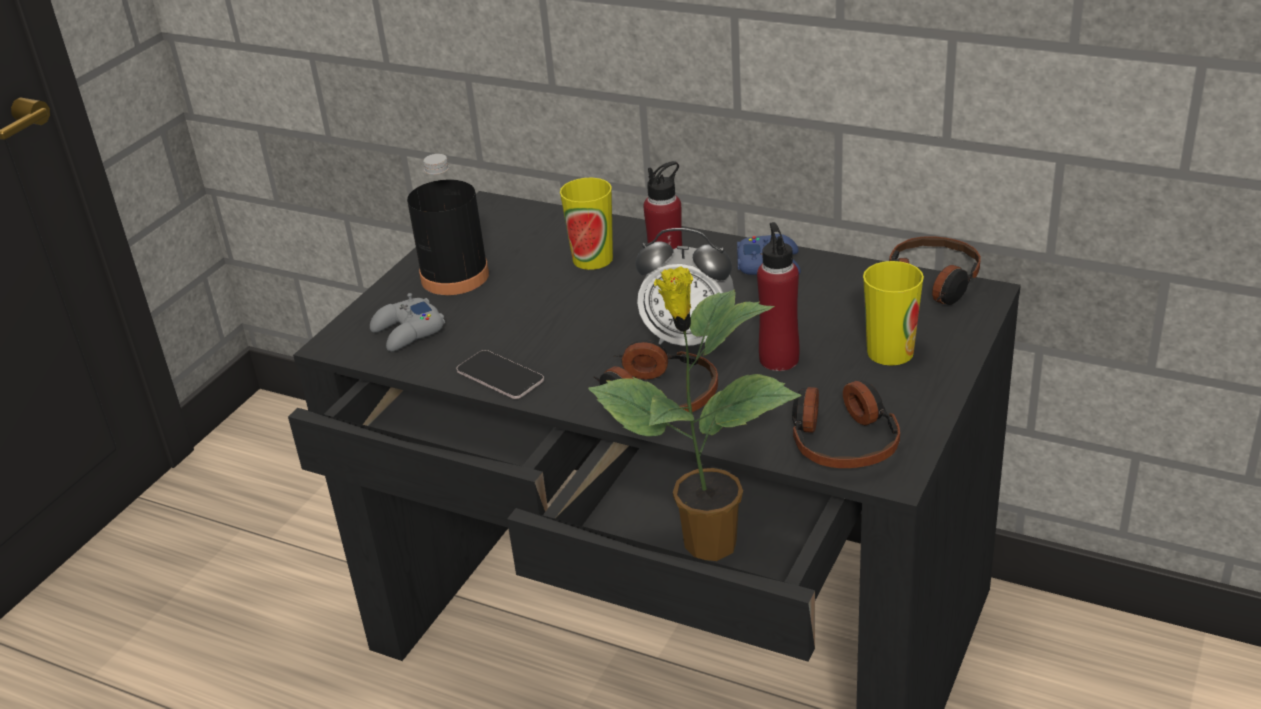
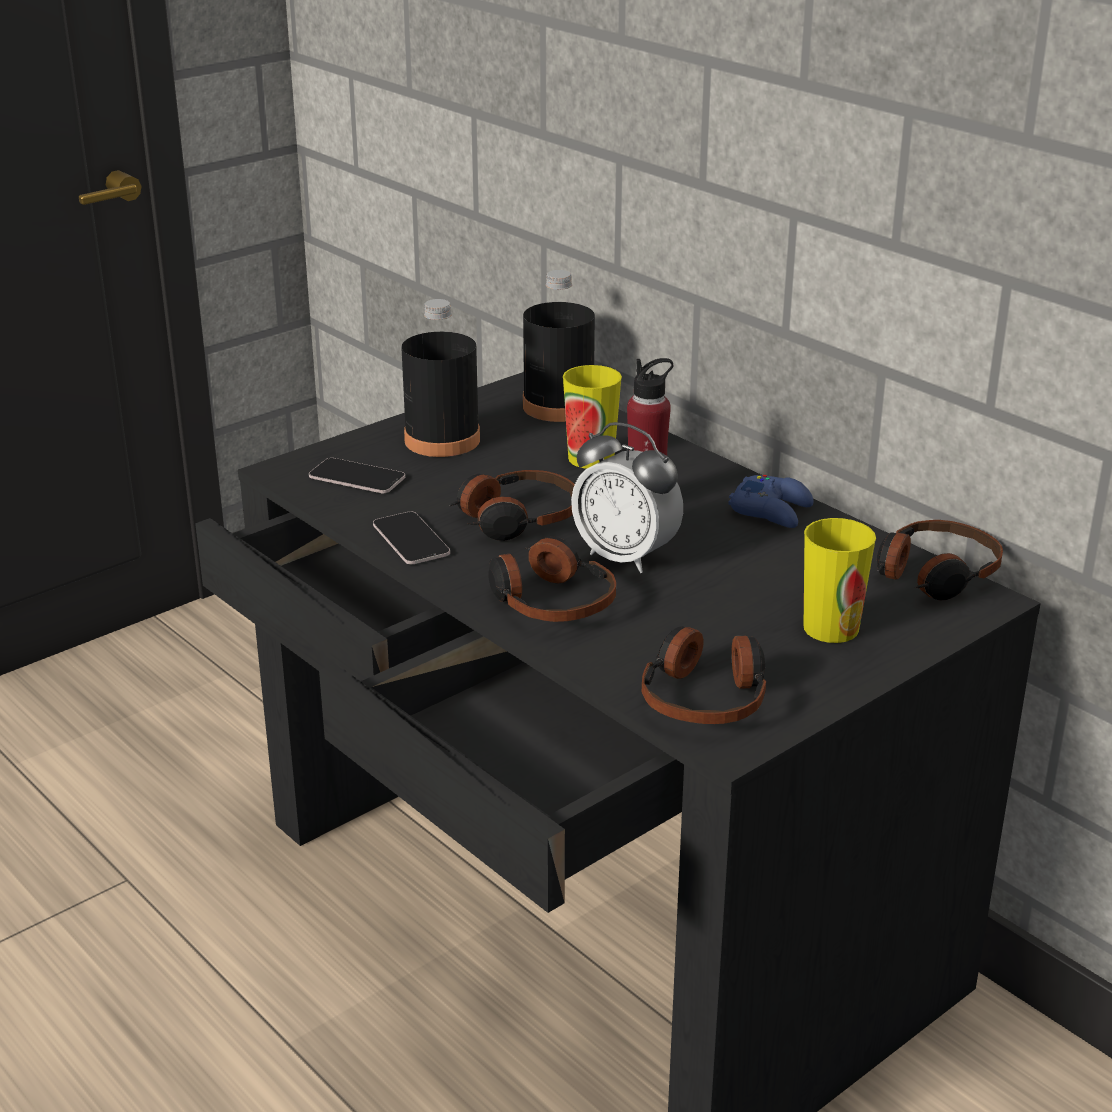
camera: 20 degrees right, 5 degrees down
(408, 332) = (357, 477): grey game controller -> phone
(529, 219) = (558, 406): none -> black bottle
(574, 331) = (516, 519): none -> headphones
(706, 544) = (525, 768): potted plant -> none
(779, 359) = (704, 602): red bottle -> none

